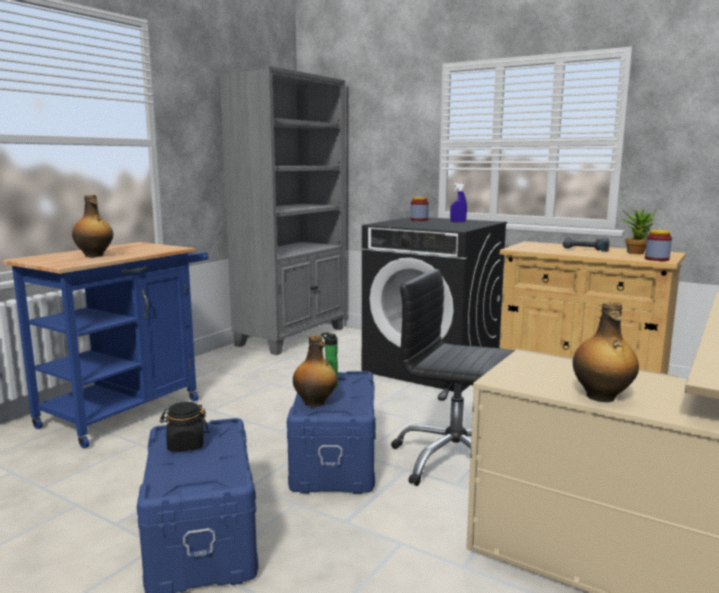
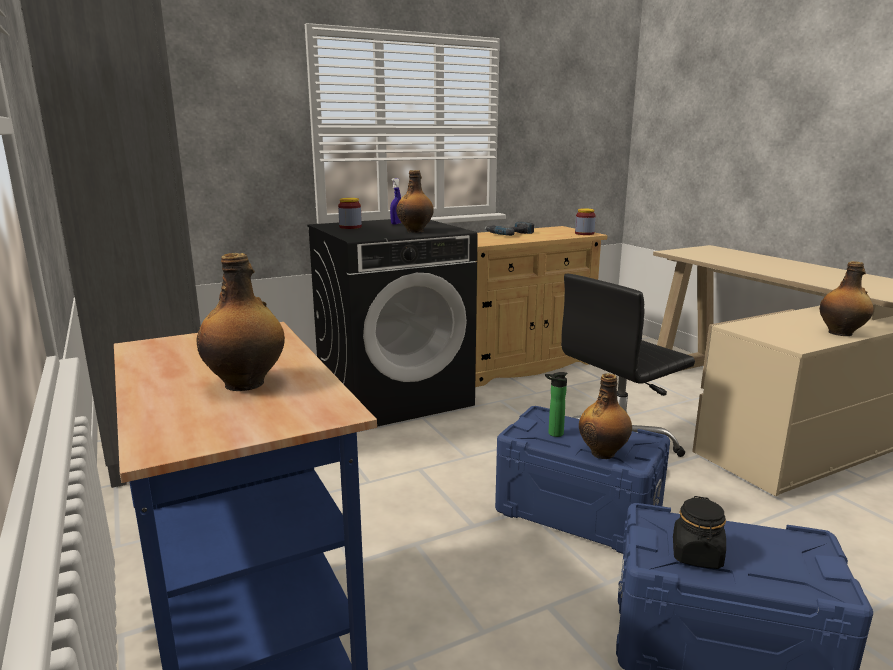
camera: 60 degrees left, 5 degrees up
(433, 226) = (415, 231): none -> bottle
(636, 252) = (548, 231): potted plant -> none

